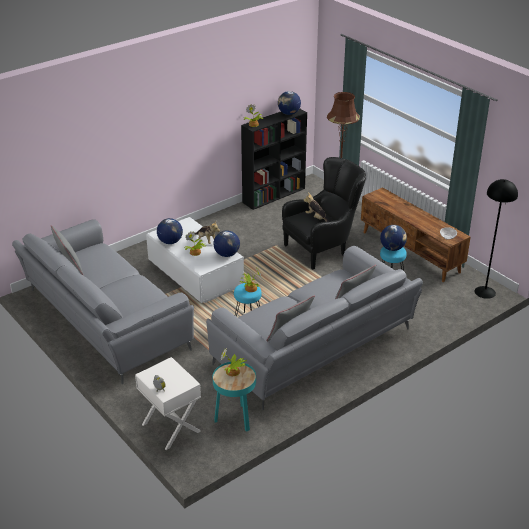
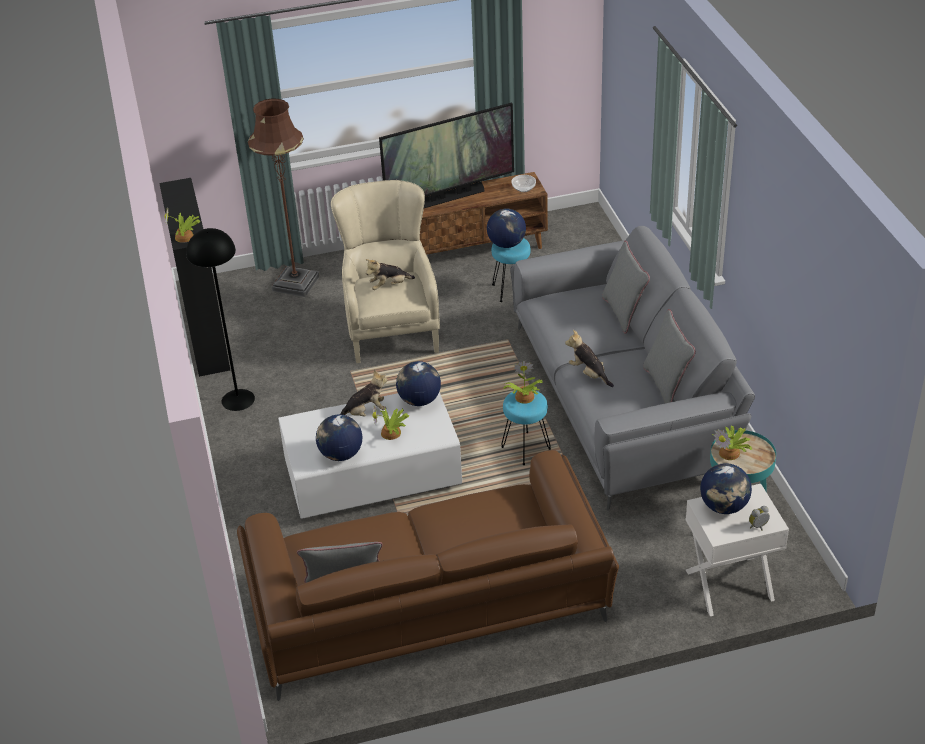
camera: 65 degrees left, 5 degrees up
(104, 320) = (428, 613): grey sofa -> brown sofa
(280, 303) = (589, 374): none -> plush toy
(289, 113) = (179, 195): globe -> globe (724, 506)
(323, 248) = (391, 327): black armchair -> beige armchair
(415, 213) = (450, 196): none -> television
(485, 292) = (583, 223): black floor lamp -> black floor lamp (238, 399)

